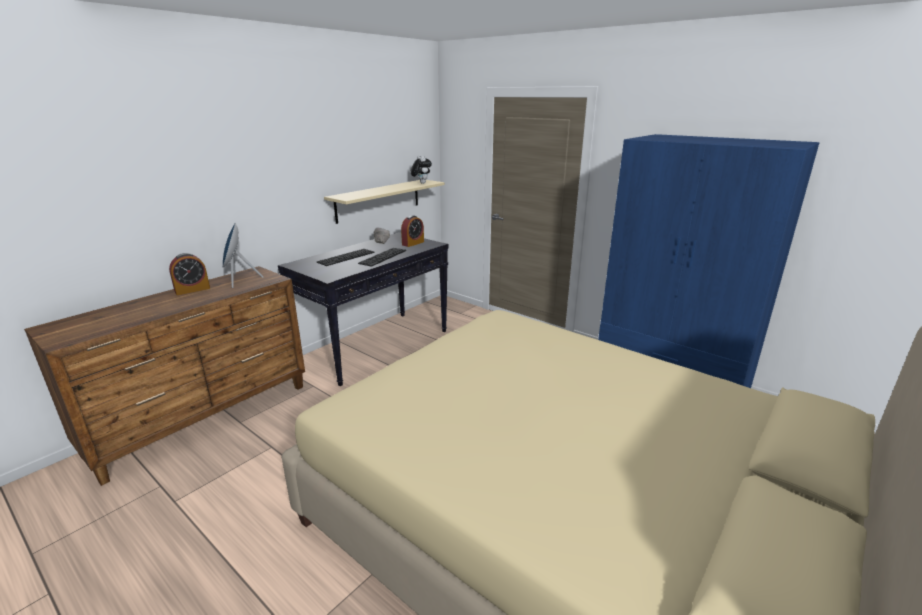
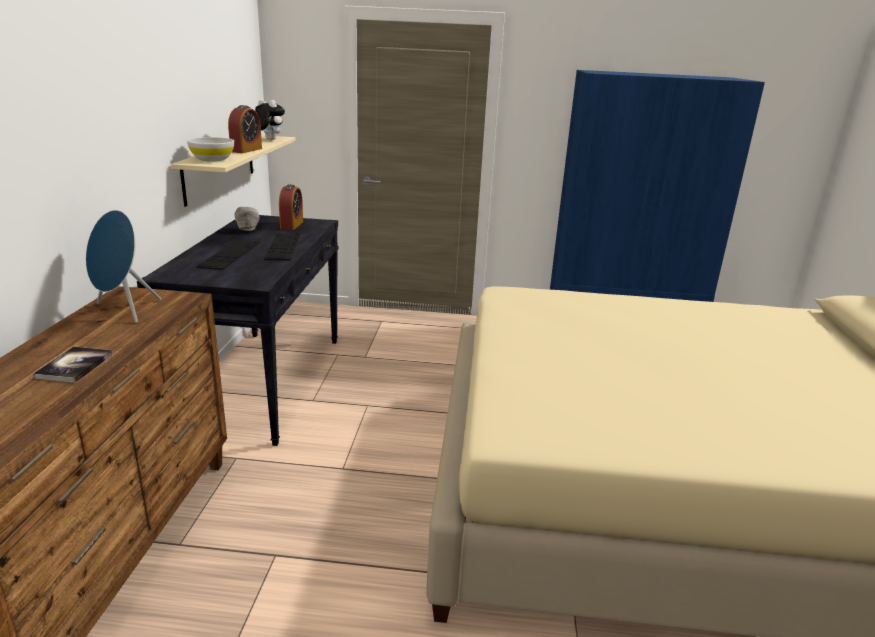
camera: 35 degrees left, 0 degrees up
(174, 303) = (74, 366): none -> book
(192, 290) = (64, 340): alarm clock -> alarm clock (246, 150)
(352, 195) = (212, 159): none -> white bowl

